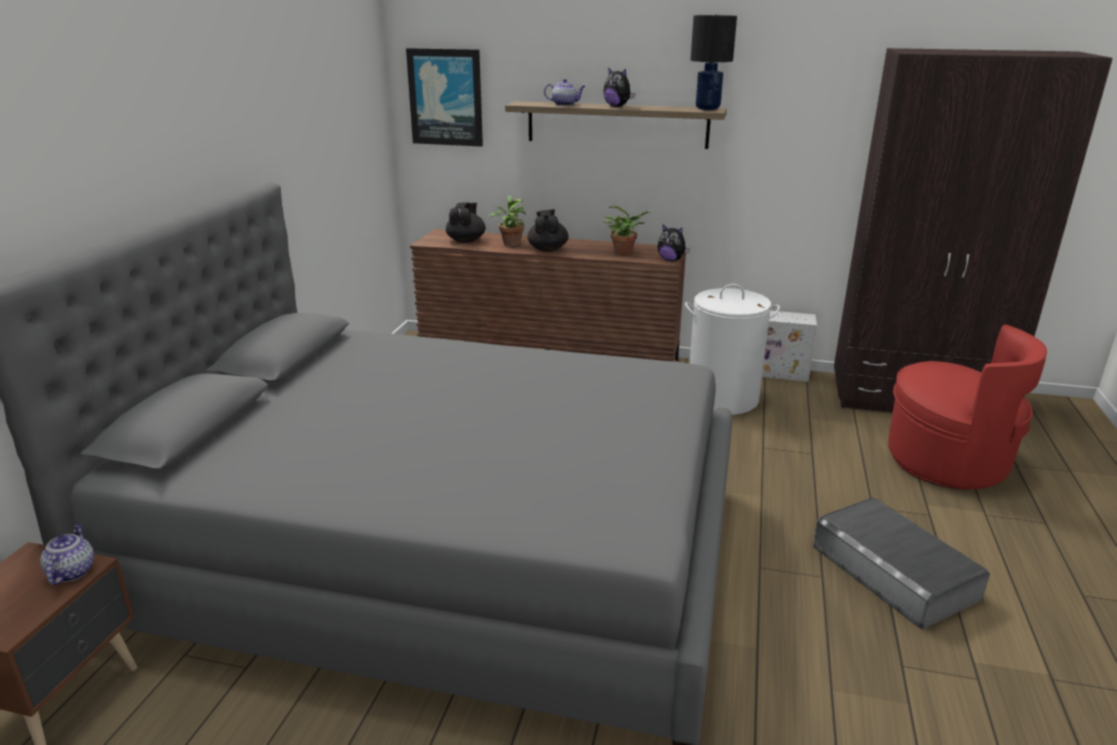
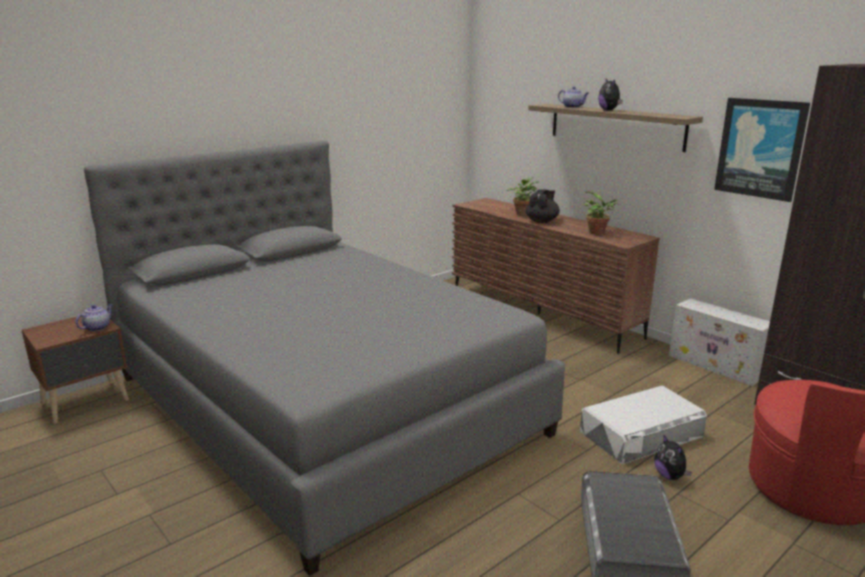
camera: 35 degrees right, 5 degrees down
(446, 97) = (503, 99): picture -> picture (760, 148)
(466, 240) = (494, 207): black teapot -> none
(671, 260) = (627, 244): plush toy -> plush toy (669, 476)
(707, 109) = (679, 116): black table lamp -> none
(722, 398) = (649, 375): white laundry basket -> none
(782, 460) = (641, 433): none -> white storage box

